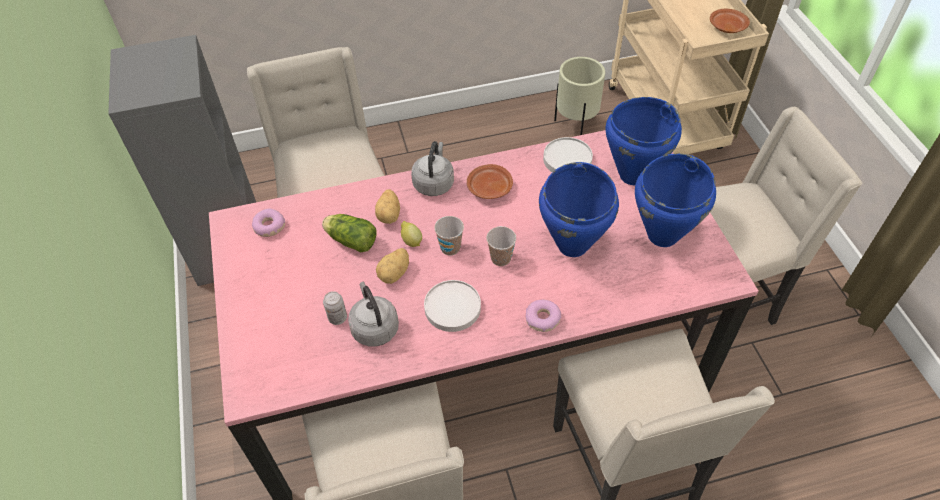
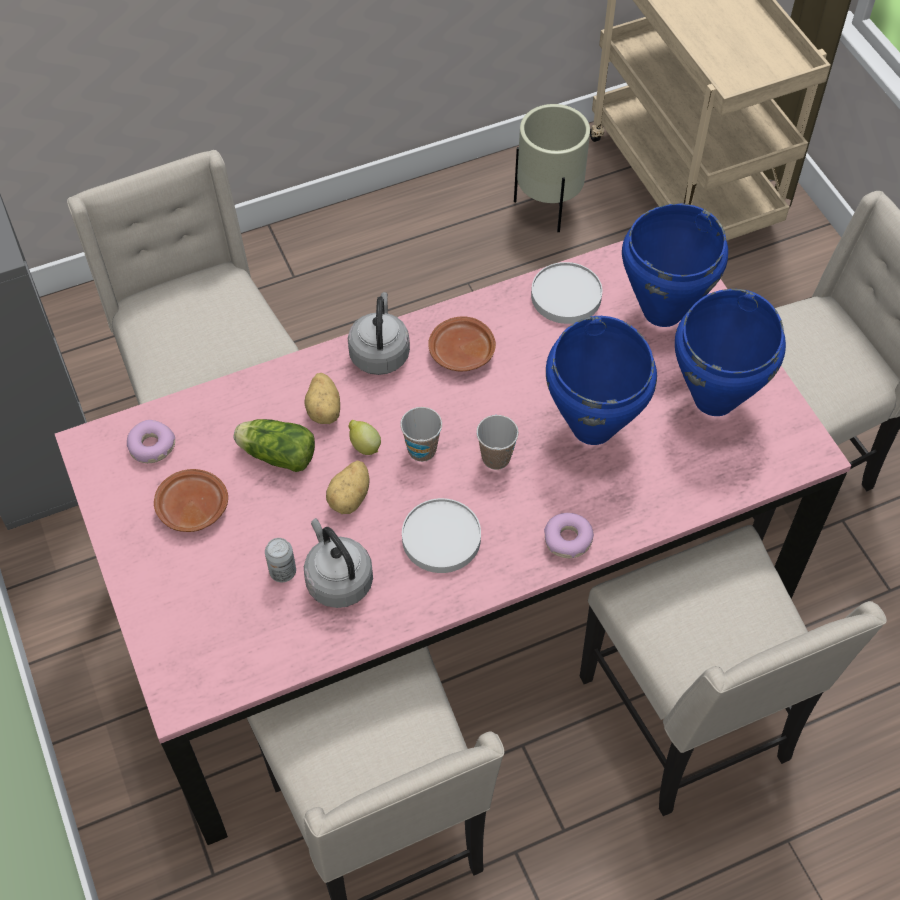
camera: 10 degrees left, 5 degrees up
(727, 27) = (768, 55): brown plate -> brown plate (192, 507)

